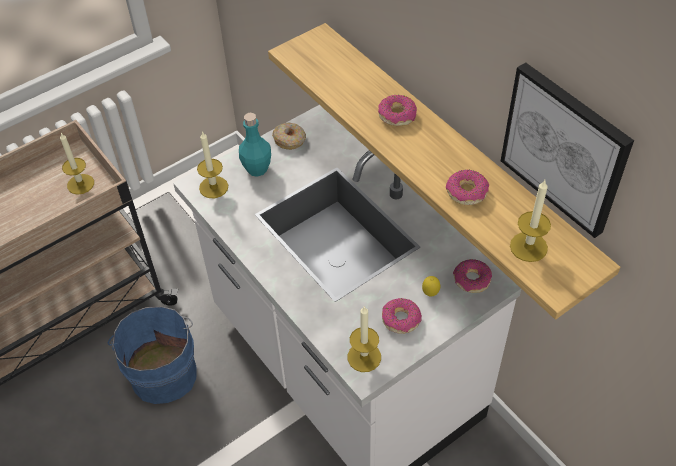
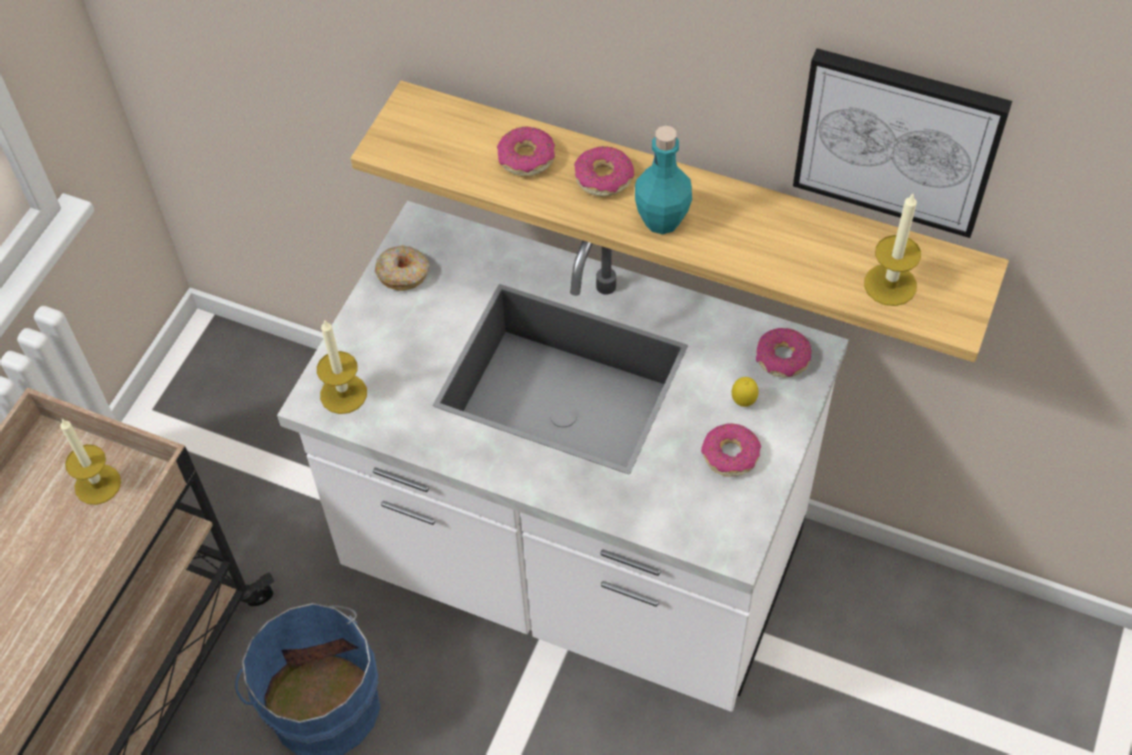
camera: 30 degrees left, 5 degrees up
(257, 169) = (387, 338): turquoise bottle -> turquoise bottle (662, 220)
(364, 357) = (718, 528): candle -> none
(466, 192) = (767, 247): donut -> donut (526, 158)

